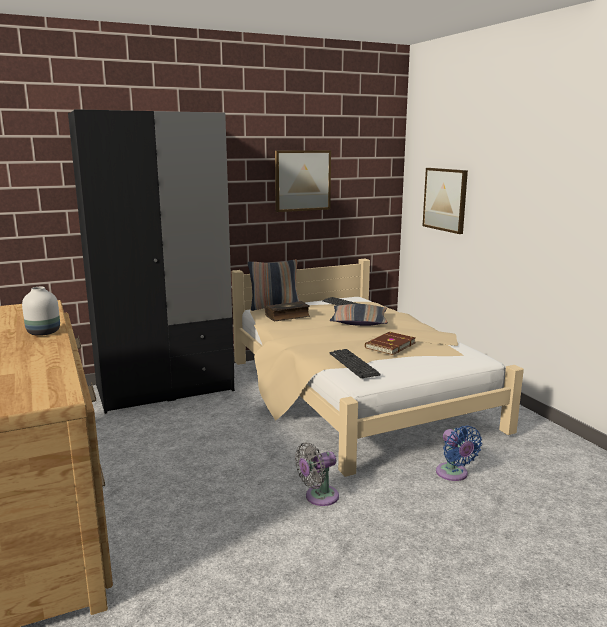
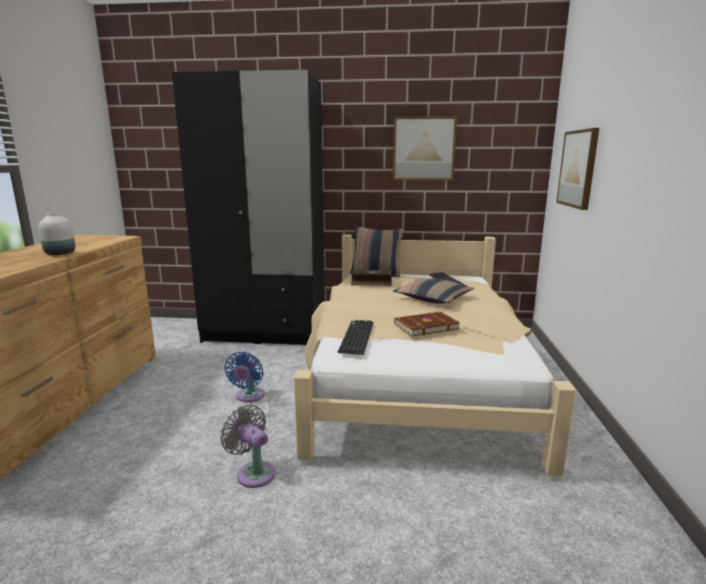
camera: 30 degrees right, 0 degrees up
(318, 497) = (253, 472): grey fan -> grey fan turned 45 degrees clockwise
(453, 474) = (424, 501): blue fan -> blue fan (249, 396)

